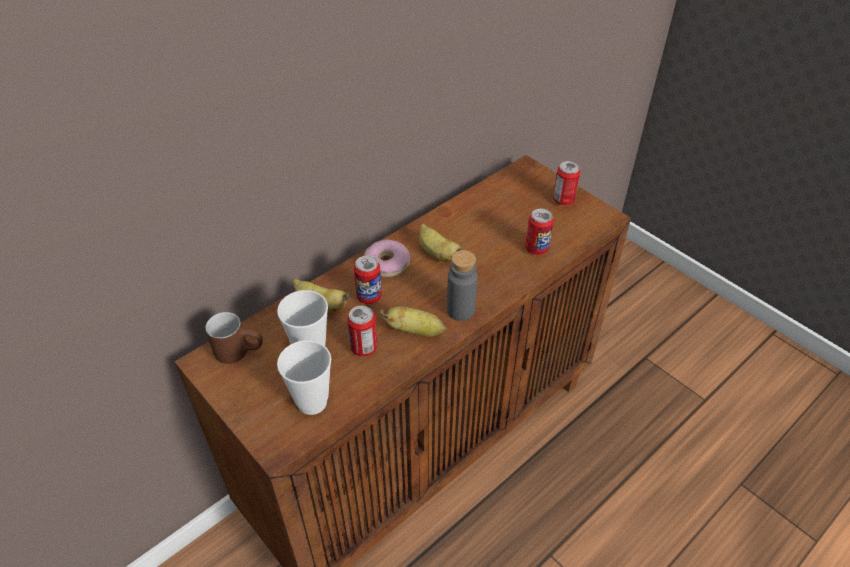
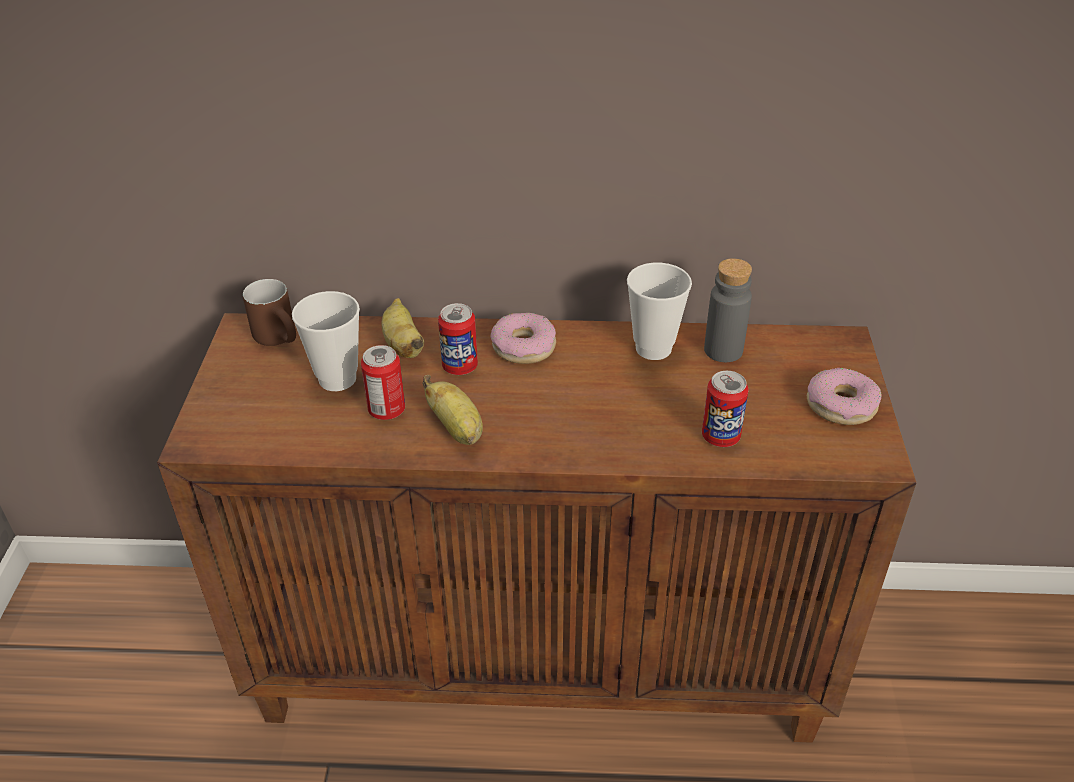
camera: 45 degrees right, 5 degrees down
(312, 402) = (274, 425): cup -> cup (653, 348)
(438, 254) = (592, 370): banana -> none
(460, 310) = (533, 442): grey bottle -> grey bottle (723, 350)
(563, 200) = (841, 405): can -> donut

